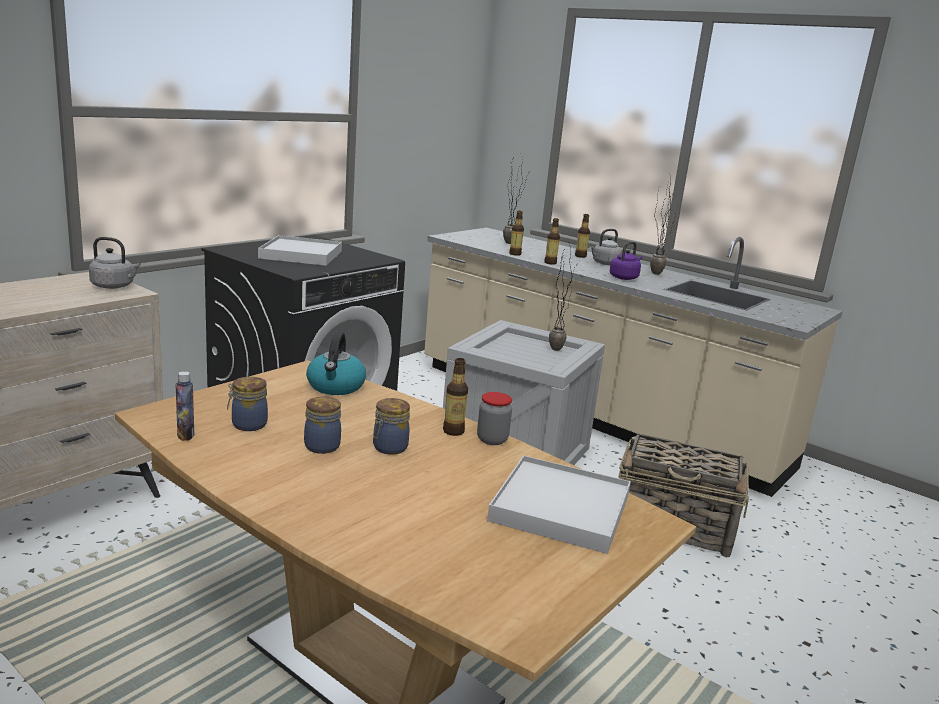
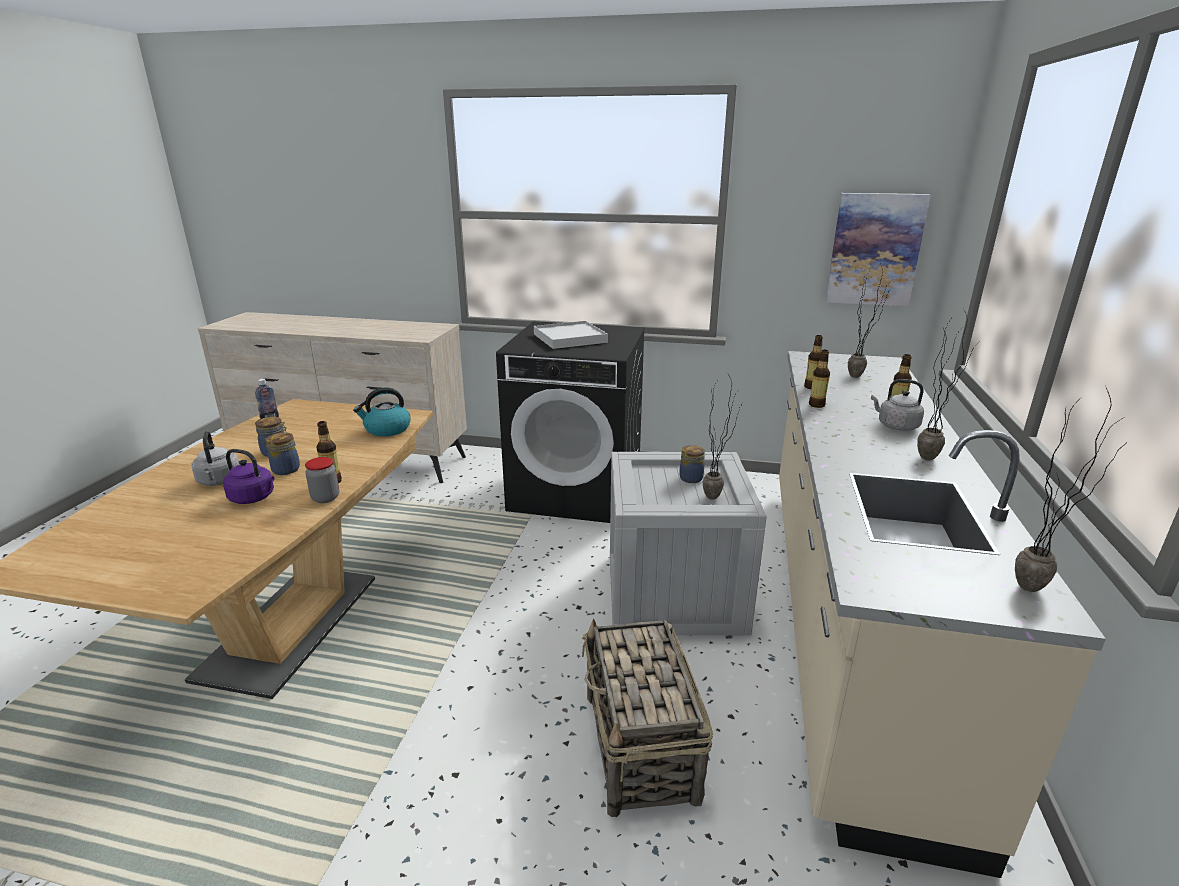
camera: 65 degrees right, 5 degrees up
(114, 286) = (427, 333): grey kettle -> grey kettle (219, 481)
(247, 425) = (297, 427): jar -> jar (690, 478)
(447, 142) = (874, 250): none -> picture
(560, 508) = (203, 548): white tray -> none
(624, 277) = (850, 445): purple kettle -> purple kettle (254, 498)
(803, 304) = (1040, 589): none -> potted plant

